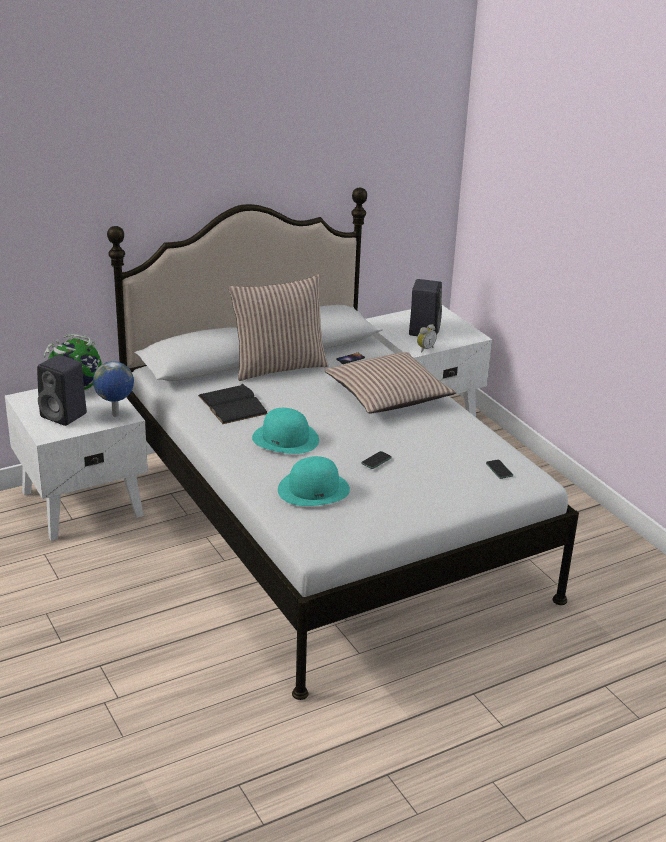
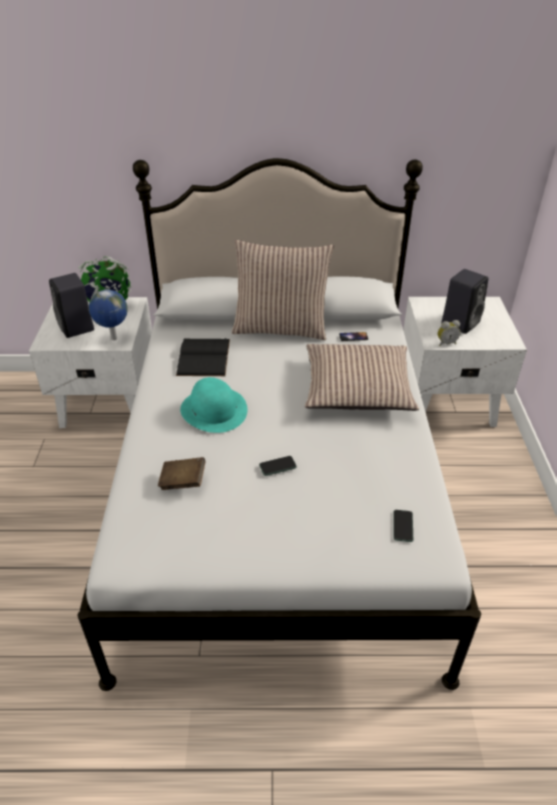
camera: 30 degrees right, 10 degrees up
(314, 489) = (183, 482): turquoise hat -> brown book

